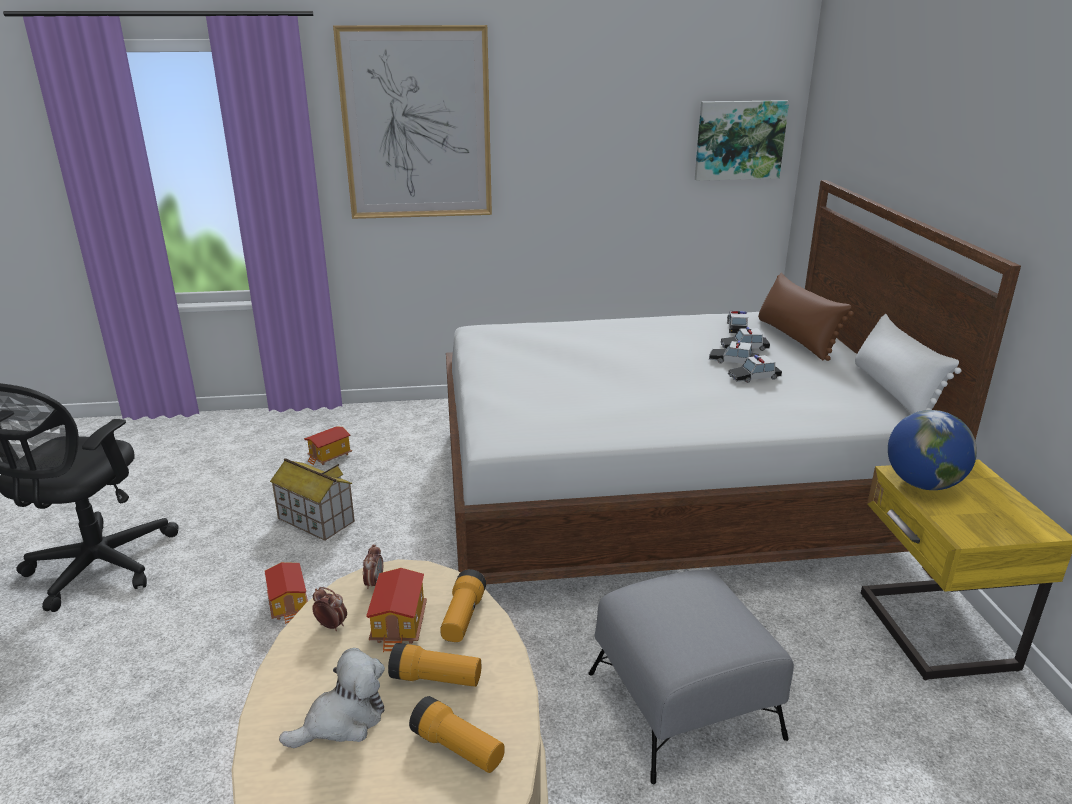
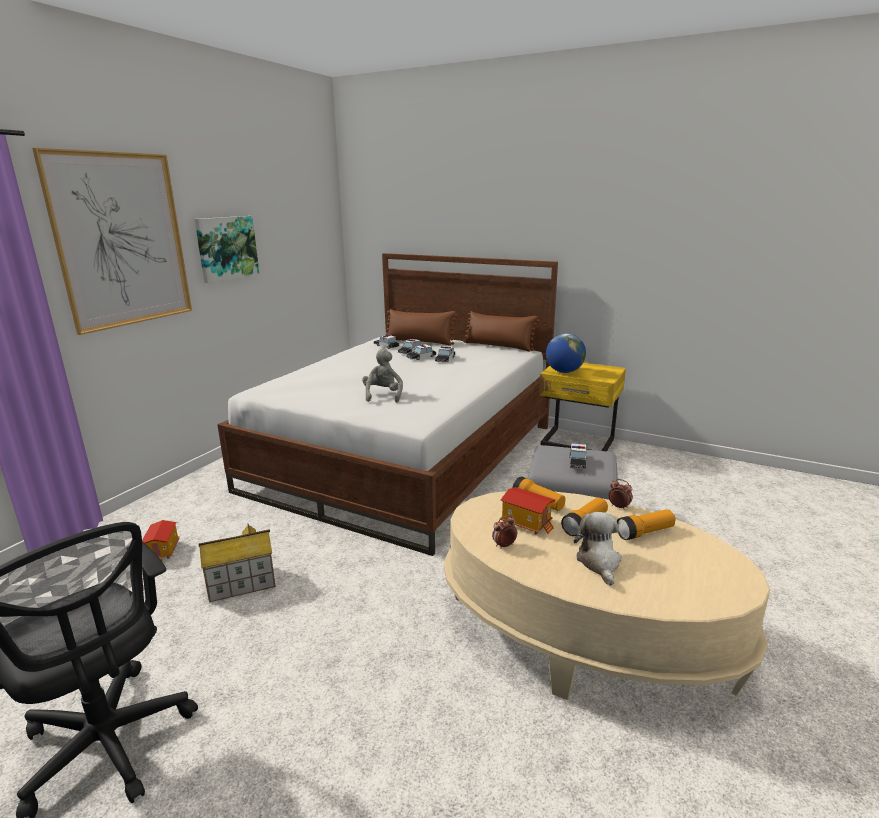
camera: 55 degrees left, 5 degrees down
(289, 604) = (332, 626): toy house -> none
(374, 584) = (475, 521): alarm clock -> alarm clock (619, 507)
(558, 390) = (383, 395): none -> grey plush toy
(681, 623) = (577, 462): none -> toy car
(739, 140) = (317, 238): picture -> picture (226, 248)
(894, 392) = (498, 346): white pillow -> brown pillow

